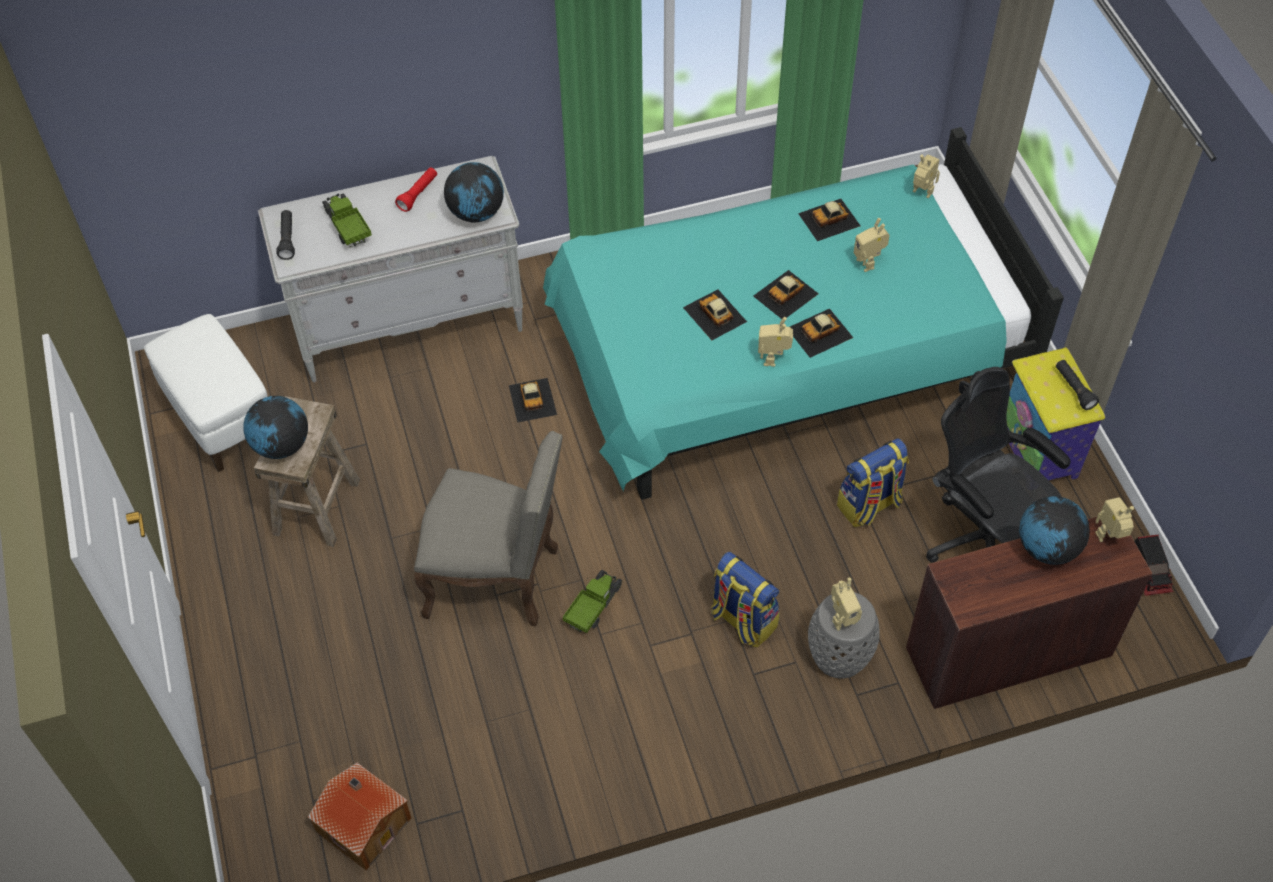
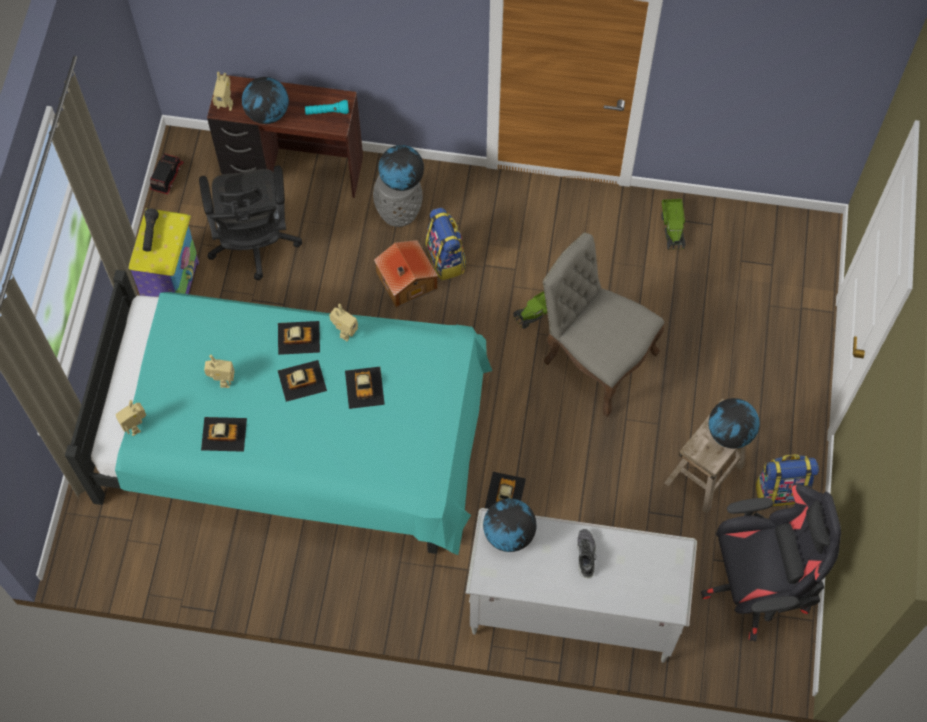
camera: 155 degrees left, 10 degrees up
(222, 419) = (755, 588): white ottoman -> black office chair
(287, 239) = (674, 577): black flashlight -> none
(347, 227) = (620, 568): toy truck -> toy truck (673, 228)
(364, 822) = (744, 238): toy house -> toy house (406, 282)
(388, 224) = (585, 555): none -> shoe
(418, 194) = (548, 577): red flashlight -> none
(842, 618) = (401, 180): toy robot -> globe
(869, 505) = (312, 299): backpack -> backpack (780, 490)
(975, 583) = (327, 112): none -> turquoise flashlight

